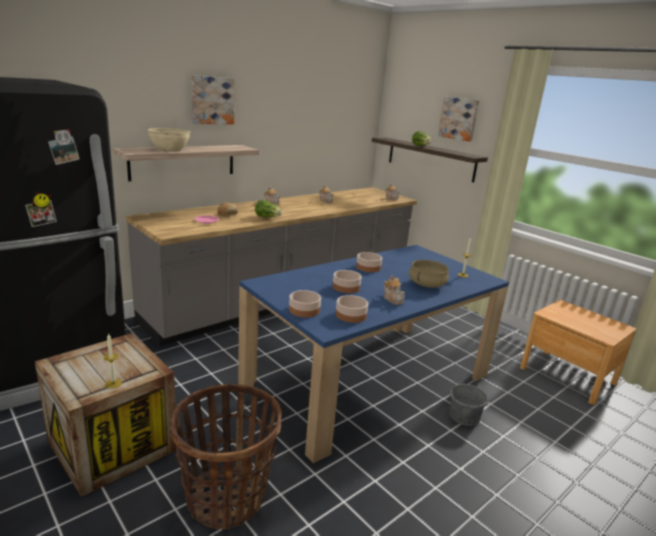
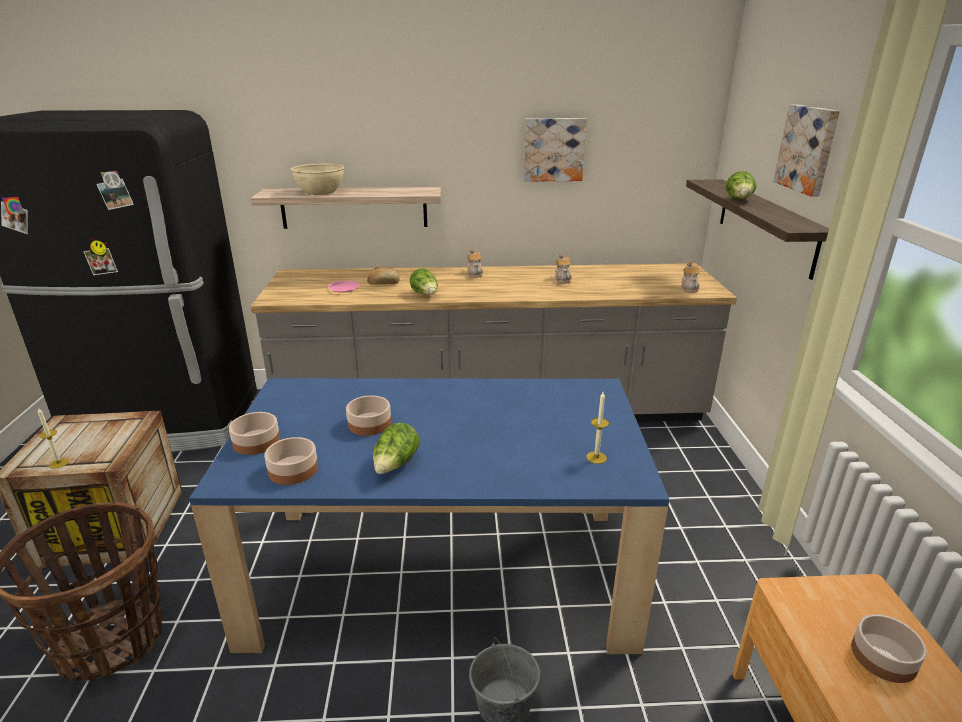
camera: 40 degrees right, 5 degrees up
(212, 100) = (391, 125): picture -> picture (553, 149)
(368, 267) = (460, 400): bowl -> bowl (883, 657)
(393, 299) = (396, 464): teapot -> lettuce
(426, 284) = (497, 455): beige cooking pot -> none

